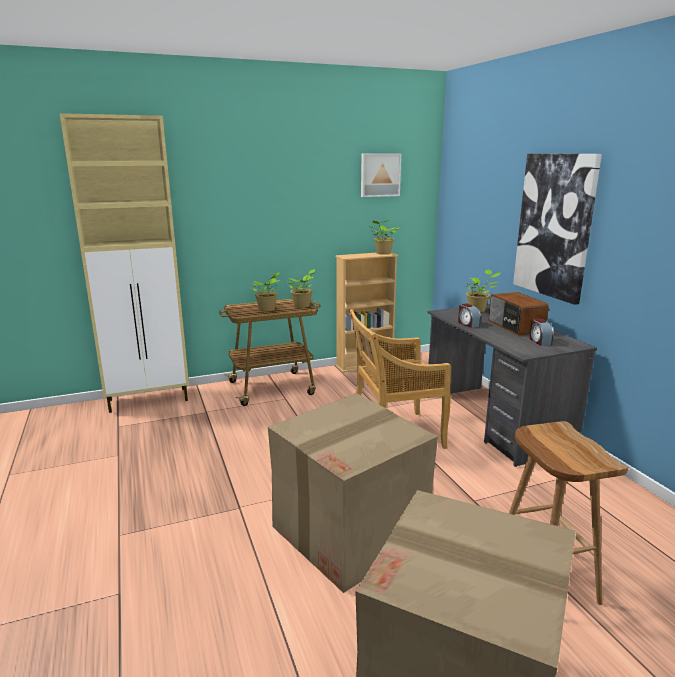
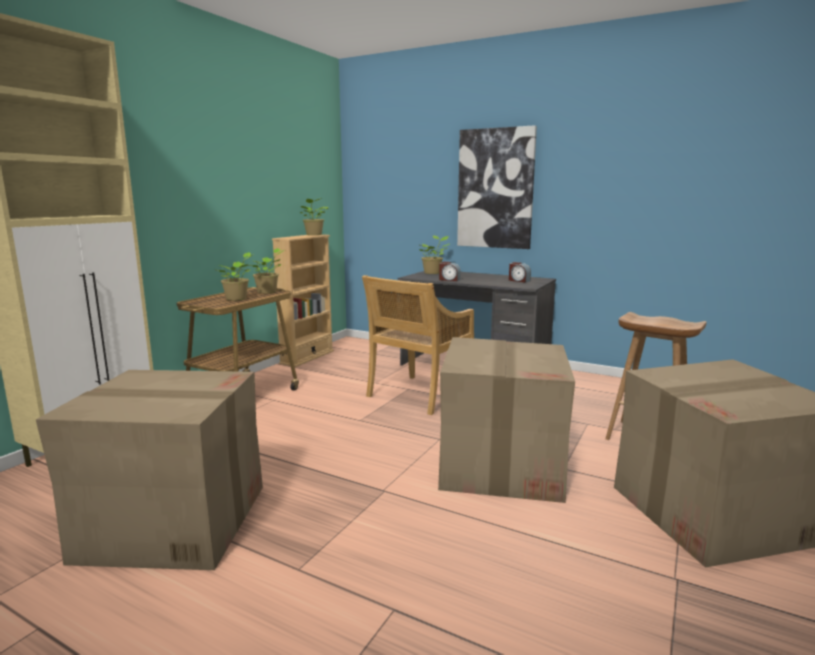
camera: 40 degrees left, 5 degrees down
(114, 469) = (173, 521): none -> cardboard box
(379, 175) = (300, 153): picture -> none
(515, 326) = (483, 277): radio -> none

